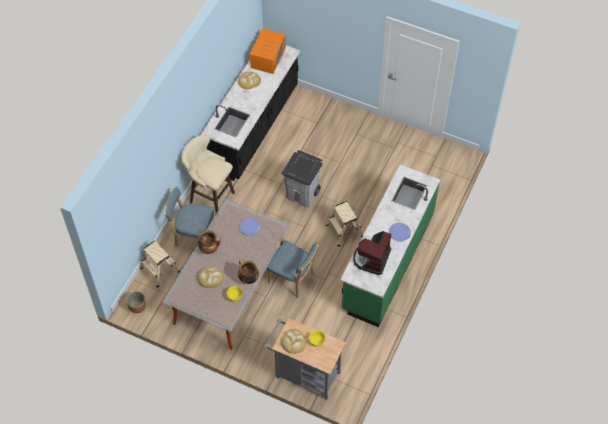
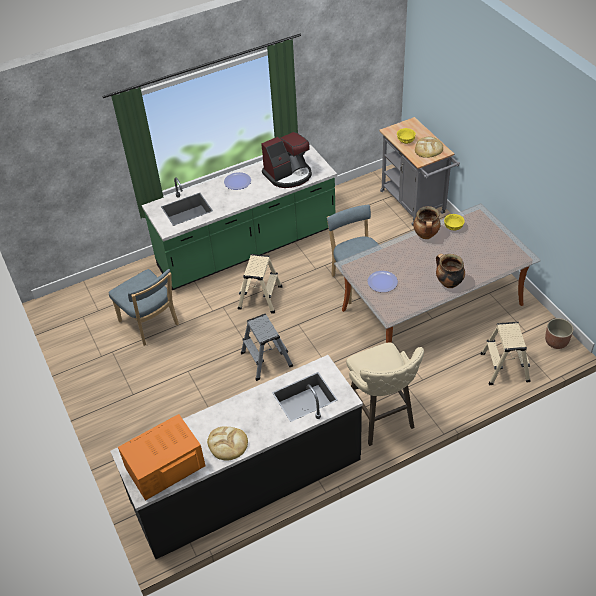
camera: 140 degrees left, 10 degrees down
(193, 236) = (437, 384): blue chair -> blue chair (150, 324)
(210, 278) = (468, 255): bread -> none
(303, 194) = (266, 359): grey trash can -> grey step ladder

